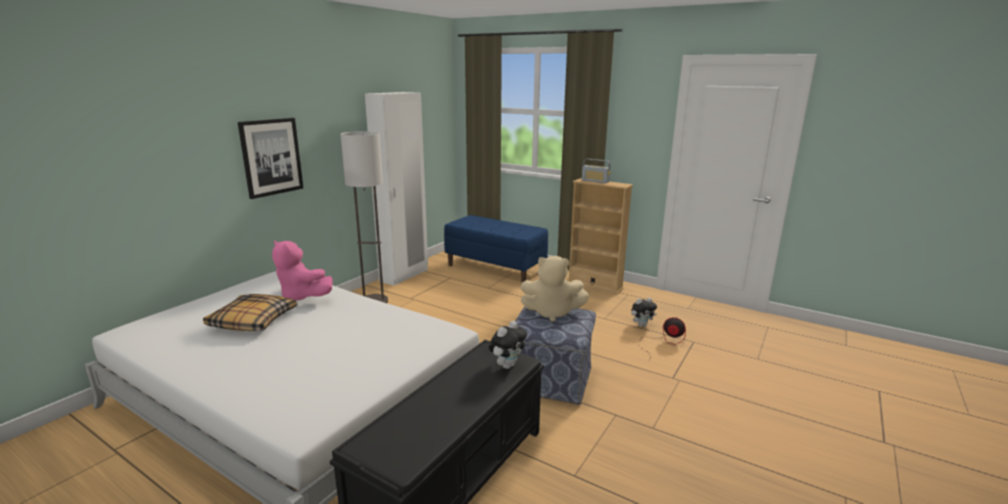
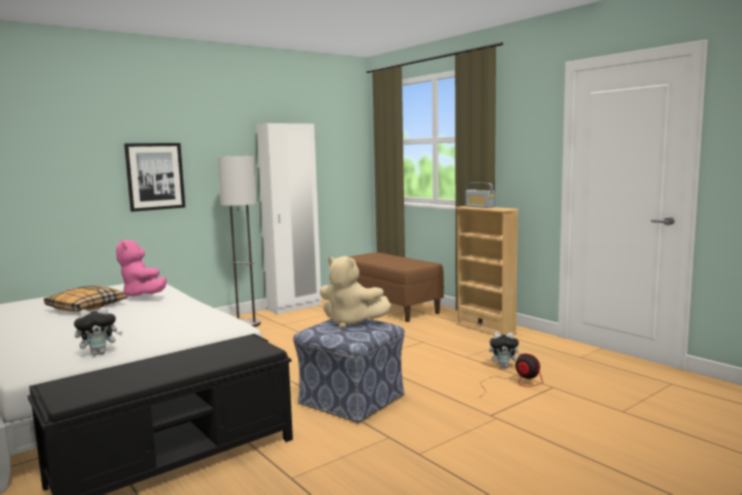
camera: 20 degrees right, 10 degrees down
(496, 268) = (391, 307): blue bench -> brown bench
(507, 365) = (247, 351): plush toy -> plush toy (99, 353)

